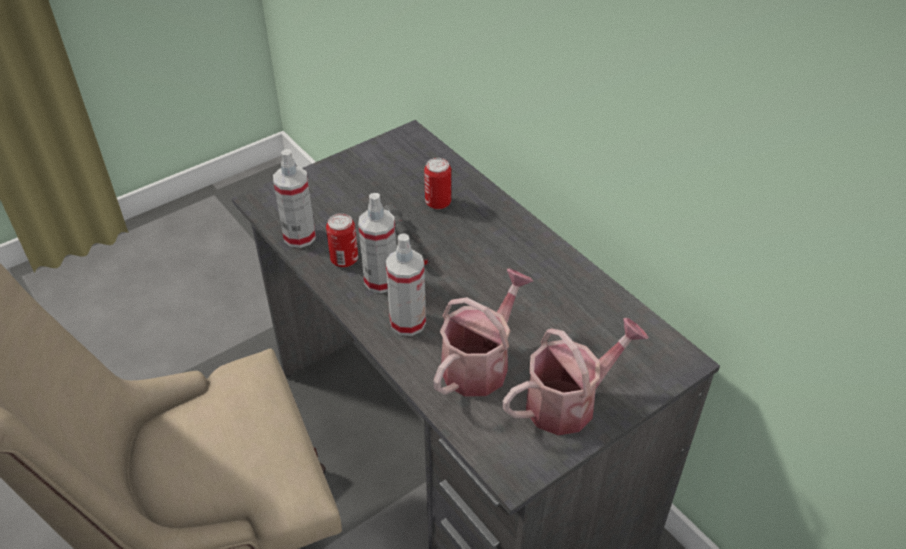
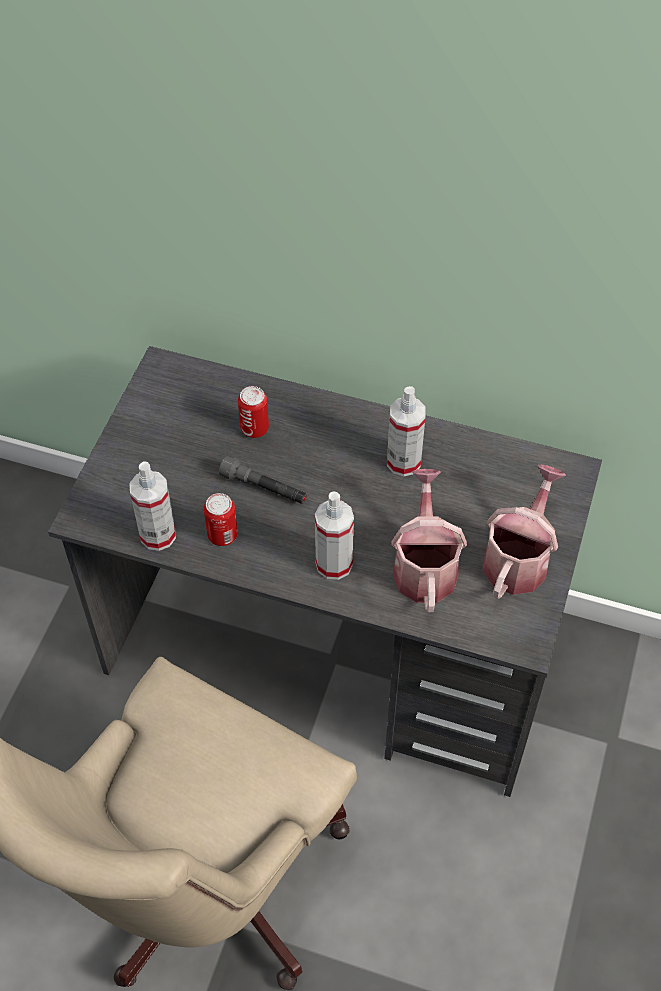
camera: 35 degrees left, 10 degrees up
(381, 280) = (275, 537): spray bottle -> spray bottle (403, 462)

